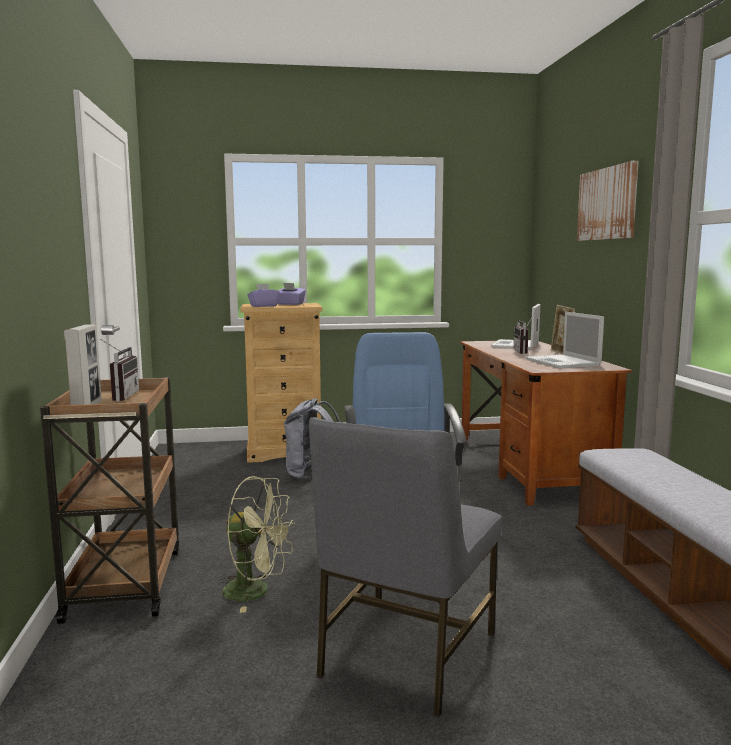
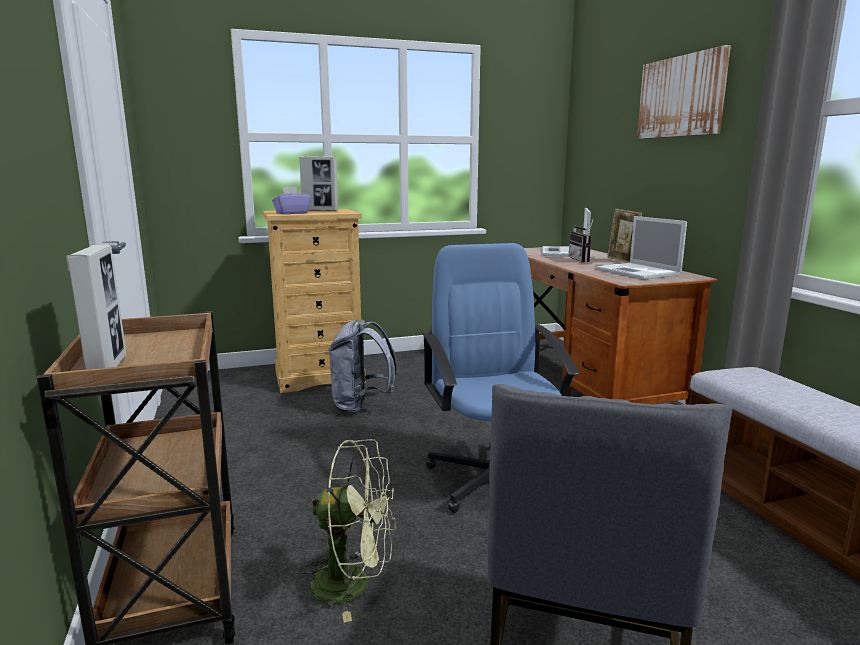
camera: 10 degrees left, 5 degrees up
(120, 396) = (149, 343): radio -> none
(290, 304) = (320, 211): purple tissue box -> picture frame

